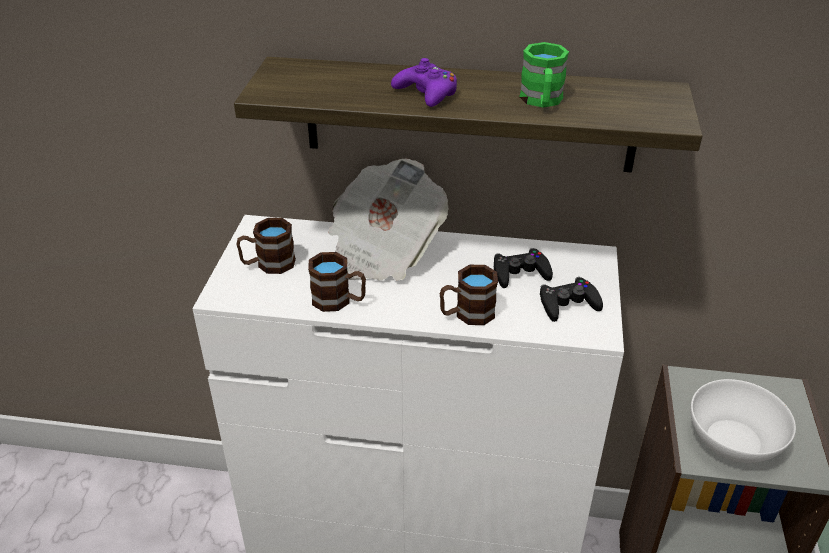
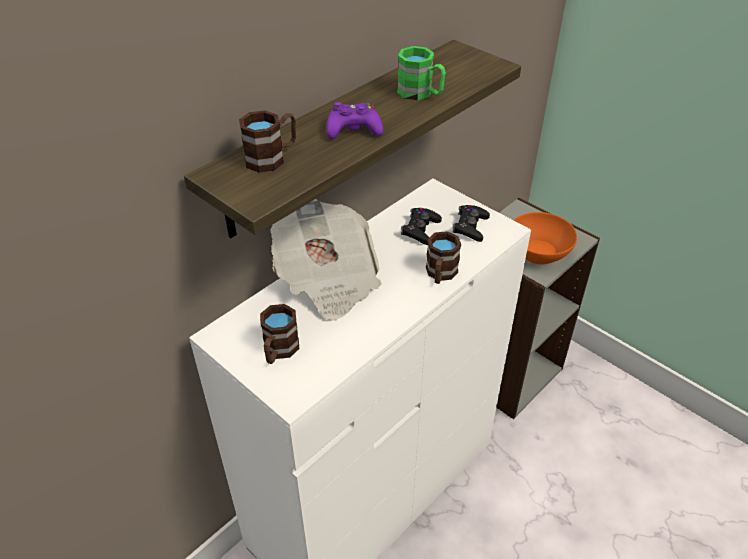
camera: 55 degrees left, 5 degrees up
(339, 301) = (366, 330): brown mug -> brown mug (272, 157)
(733, 440) = (538, 252): white bowl -> orange bowl

